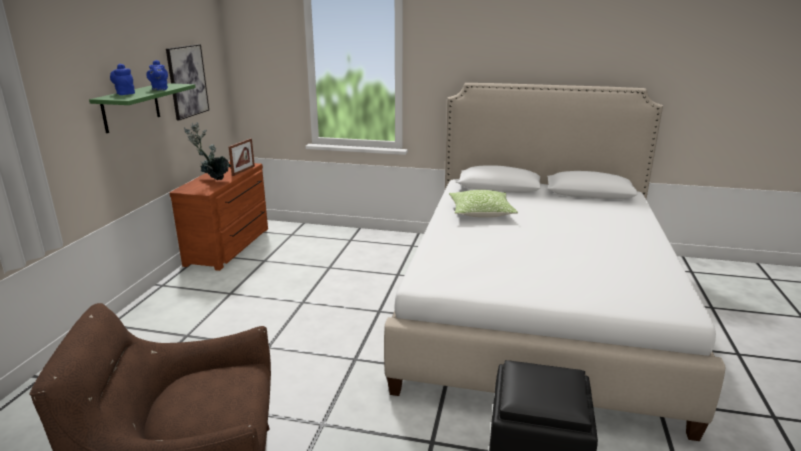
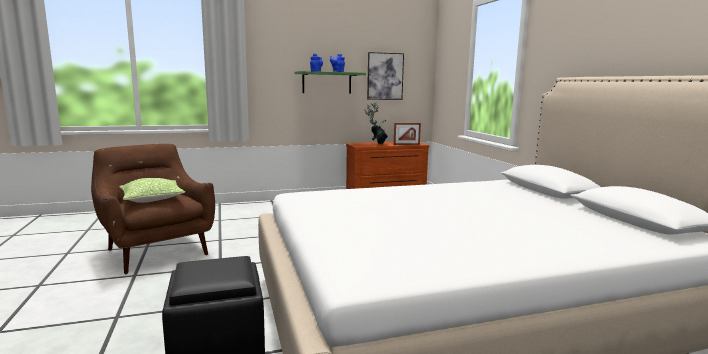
camera: 60 degrees right, 10 degrees down
(481, 213) = (462, 192): pillow -> pillow (152, 199)

